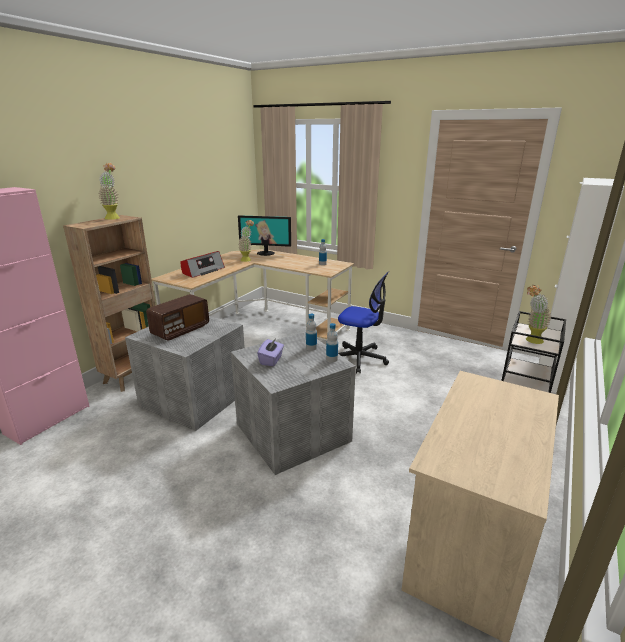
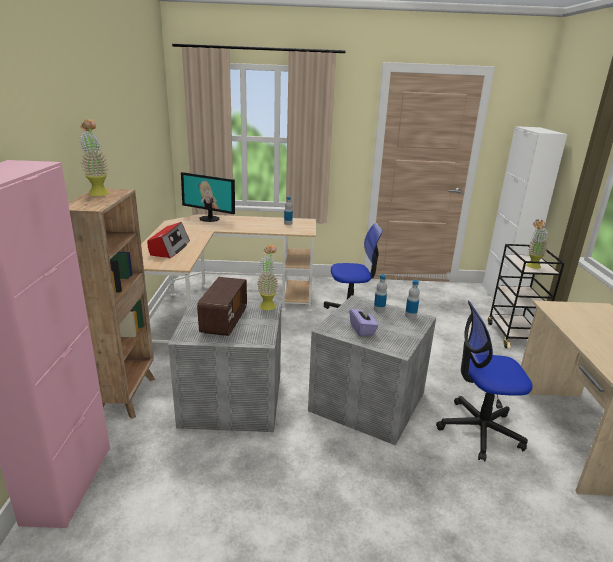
camera: 30 degrees left, 0 degrees up
(247, 259) = (200, 228): potted plant -> potted plant (268, 304)
(266, 253) = (209, 218): monitor -> monitor turned 45 degrees clockwise
(367, 491) = (479, 430): none -> office chair

